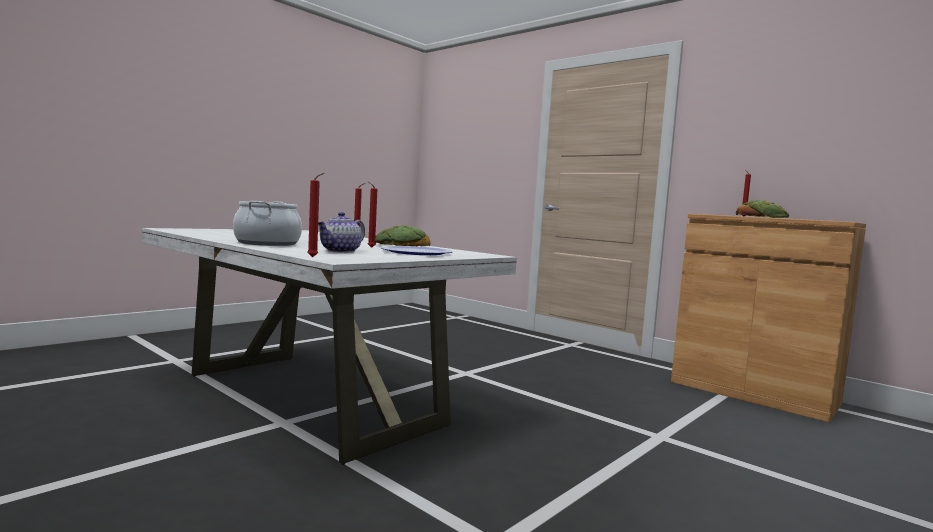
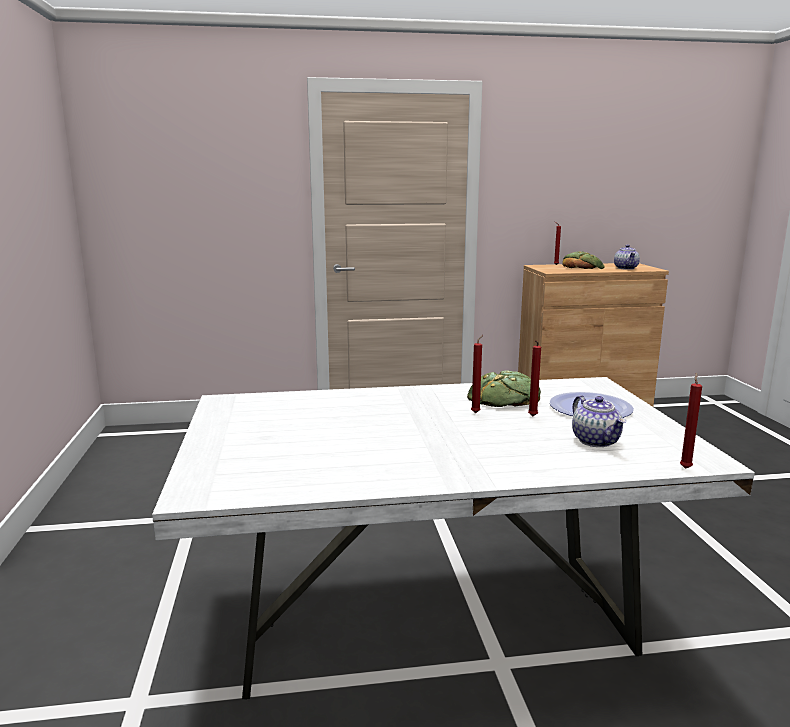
camera: 50 degrees left, 10 degrees up
(267, 243) = (500, 463): cooking pot -> none
(808, 219) = (626, 268): none -> teapot

